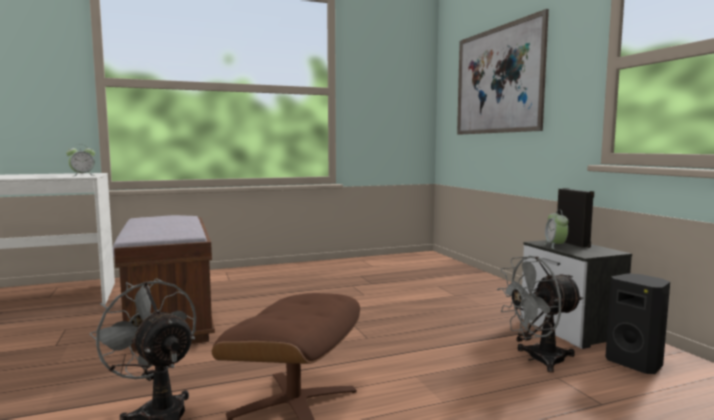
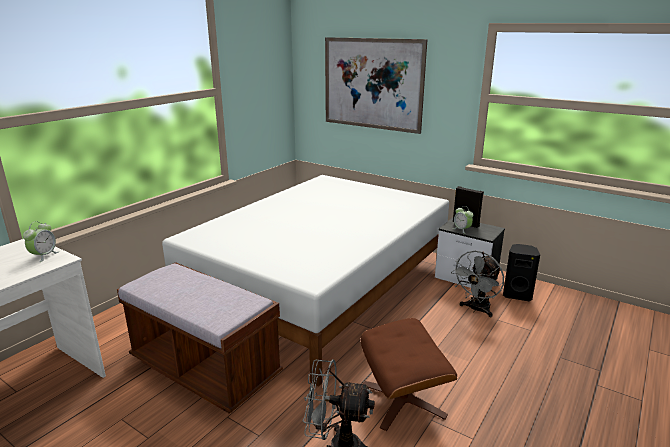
camera: 35 degrees left, 15 degrees up
(369, 297) = (321, 287): none -> white bed

